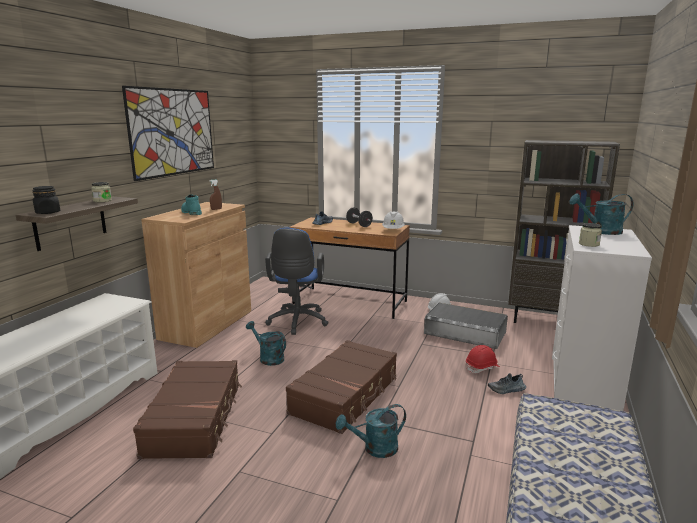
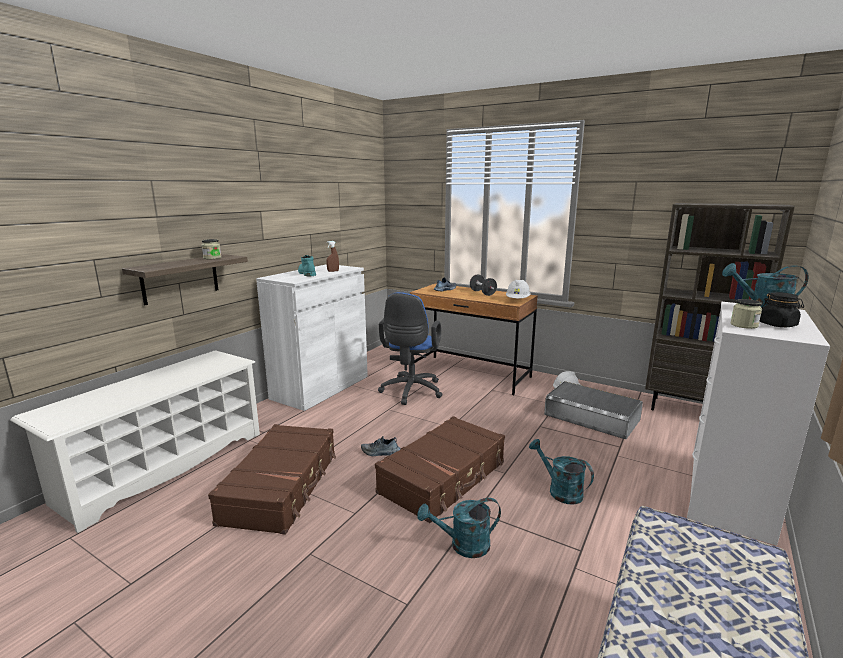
camera: 10 degrees right, 0 degrees up
(48, 212) = (152, 267): black jar -> black jar (778, 325)
(173, 132) = (294, 192): picture -> none
(206, 324) = (320, 387): brown cabinet -> white cabinet
(268, 358) = (372, 428): turquoise watering can -> turquoise watering can (560, 491)
(482, 368) = (605, 460): red hard hat -> none
(506, 390) = (631, 490): shoe -> shoe (380, 453)

